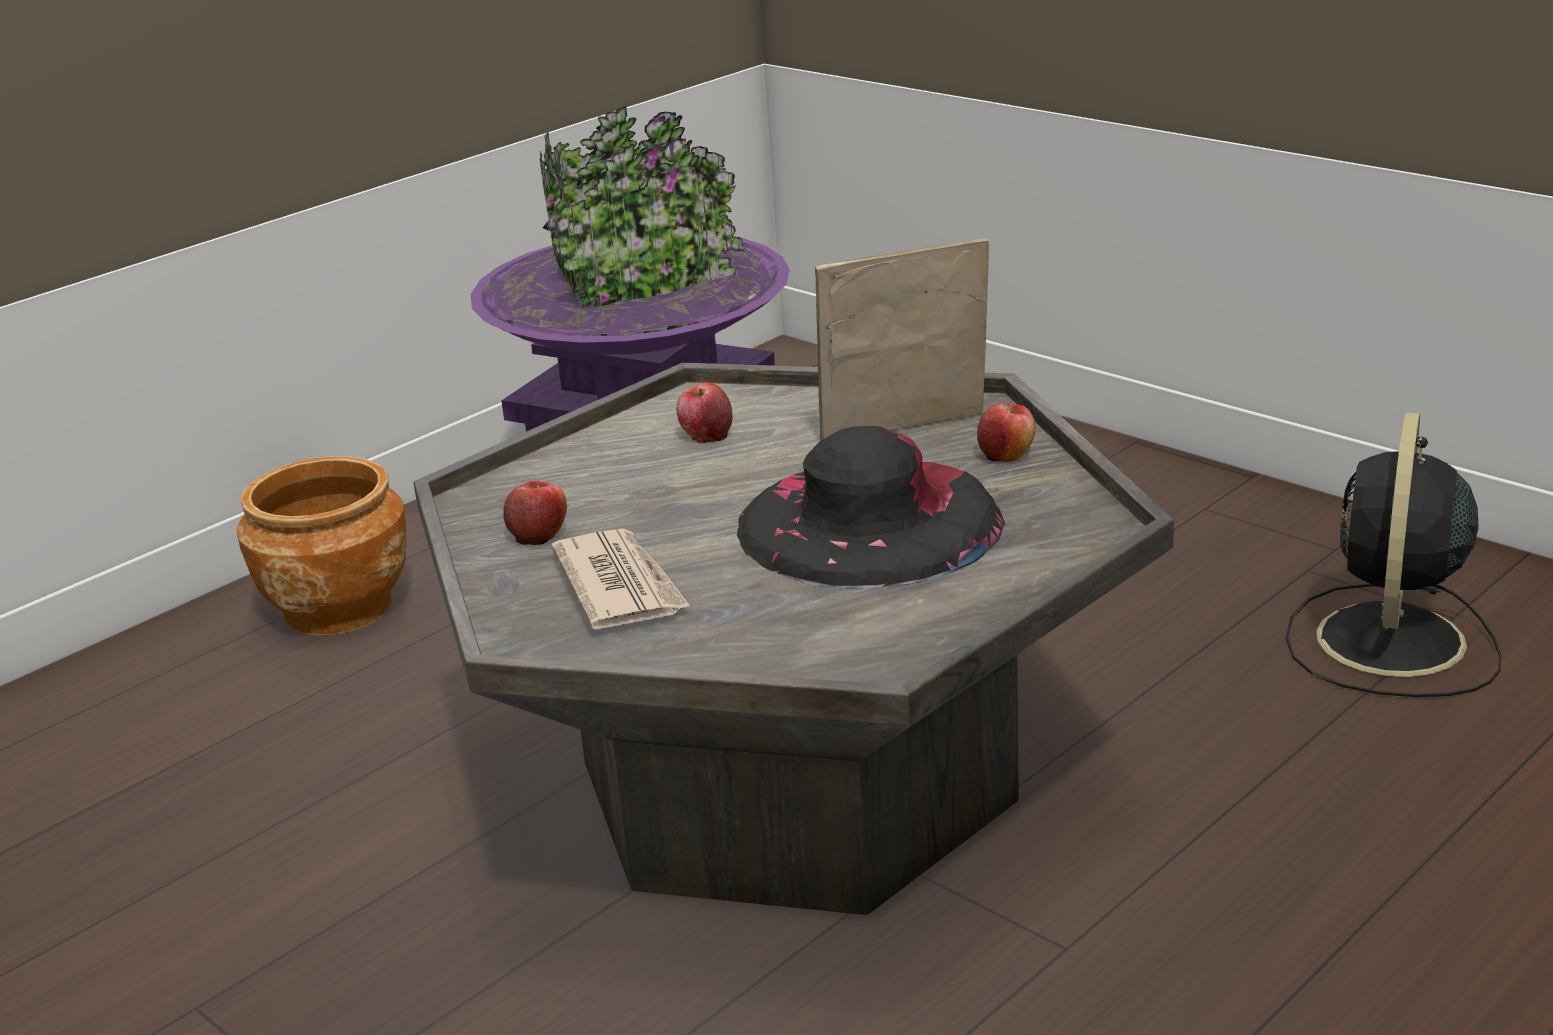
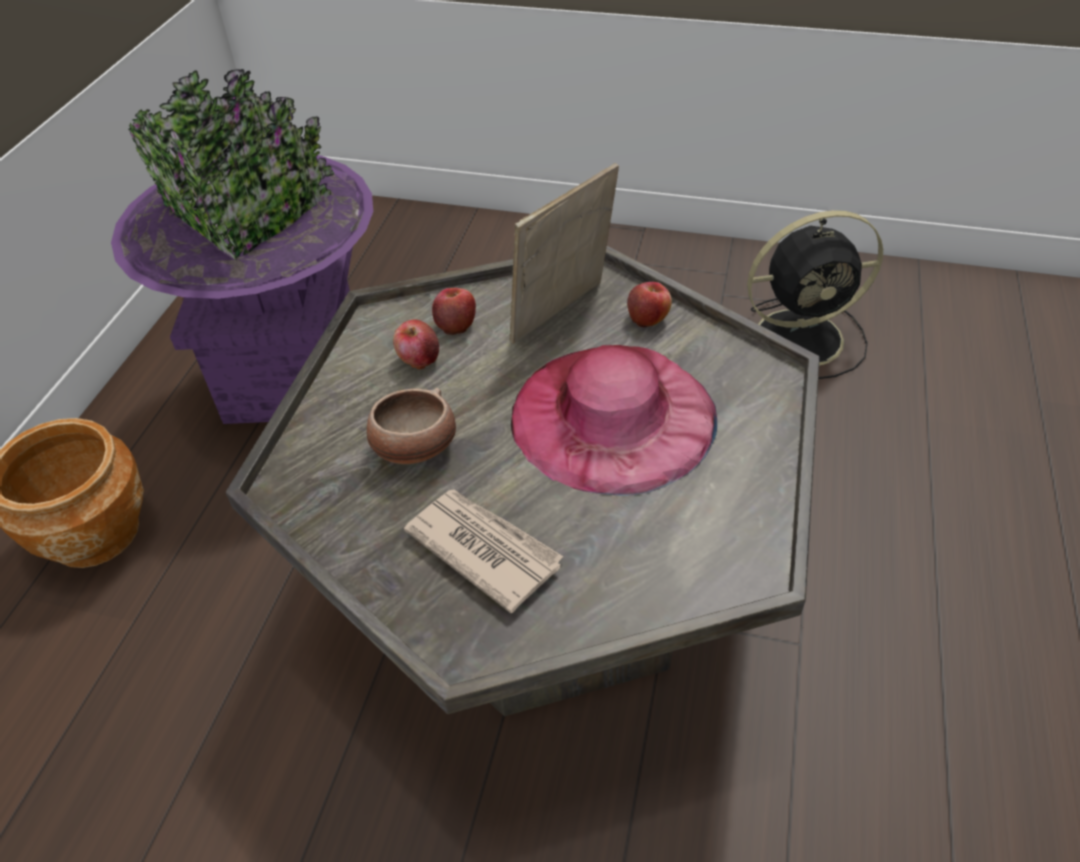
camera: 30 degrees left, 20 degrees up
(539, 534) = (371, 512): apple -> apple (456, 324)
(629, 499) = (414, 448): none -> bowl
(869, 522) = (612, 416): black hat -> pink hat
(1390, 643) = (803, 337): black fan -> black fan turned 90 degrees counterclockwise

